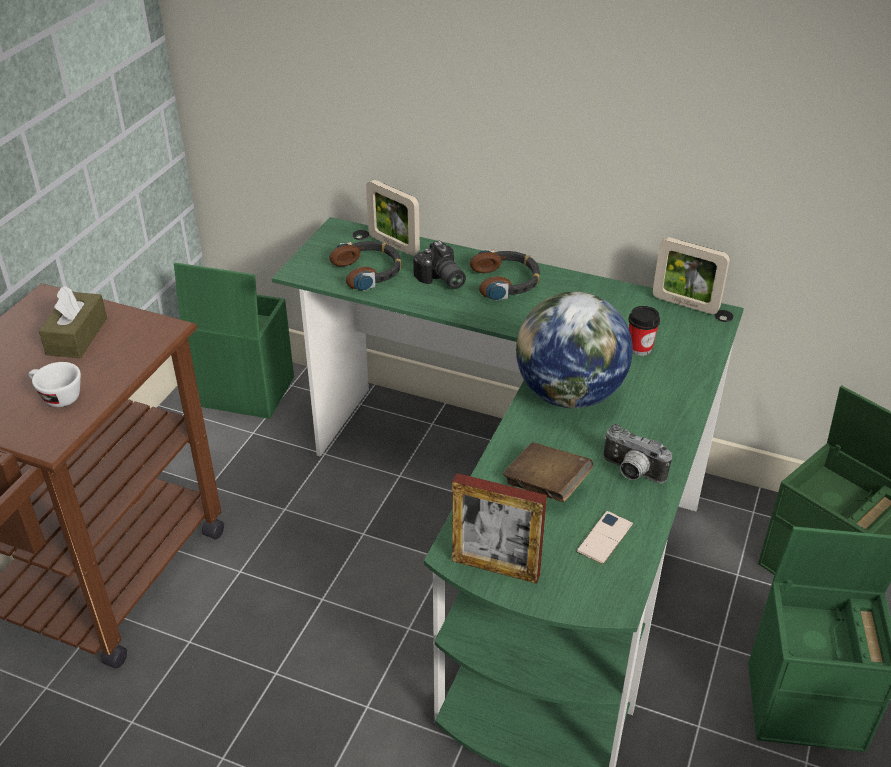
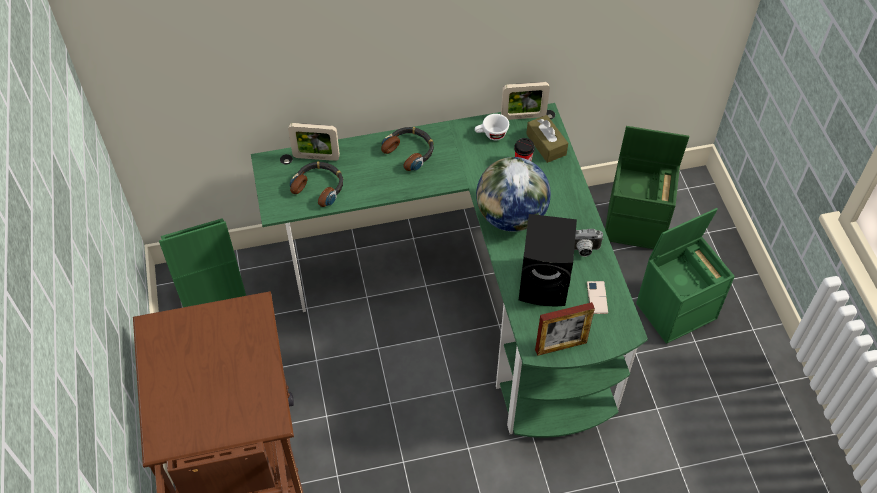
camera: 35 degrees left, 15 degrees up
(57, 397) = (243, 390): white cup -> white cup (491, 135)
(77, 336) = (206, 342): brown tissue box -> brown tissue box (546, 144)
(440, 280) = (370, 170): camera -> none
(546, 486) = (546, 283): brown book -> black speaker

